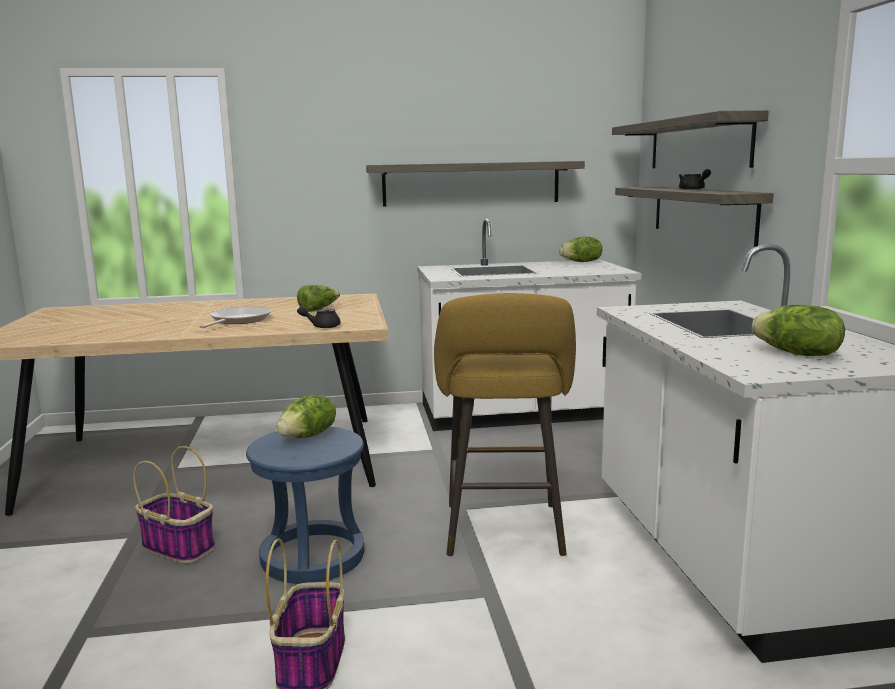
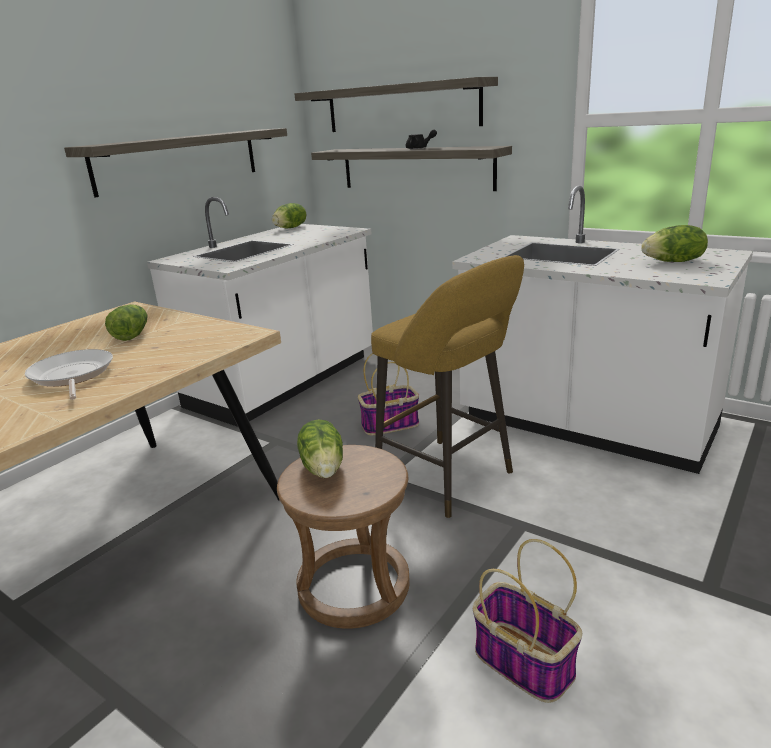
camera: 45 degrees left, 10 degrees up
(180, 547) = (206, 670): basket -> basket (390, 424)
(312, 556) = (353, 586): blue stool -> brown stool
(322, 326) = (204, 349): black teapot -> none

